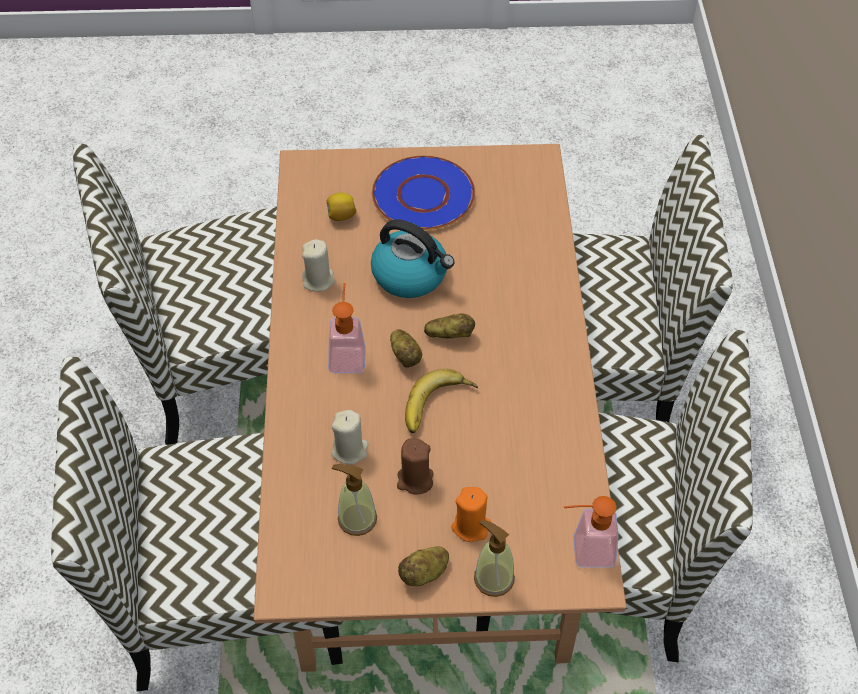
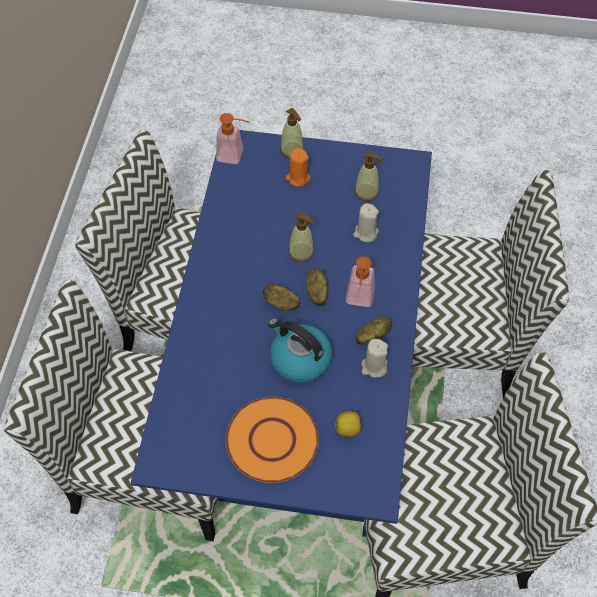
camera: 170 degrees left, 5 degrees up
(415, 480) = (326, 209): brown candle -> none
(422, 195) = (273, 440): blue plate -> orange plate
(424, 574) = (331, 158): potato -> potato (372, 335)
(431, 493) = (296, 390): brown dining table -> blue dining table
(438, 407) = (301, 252): banana -> soap dispenser

